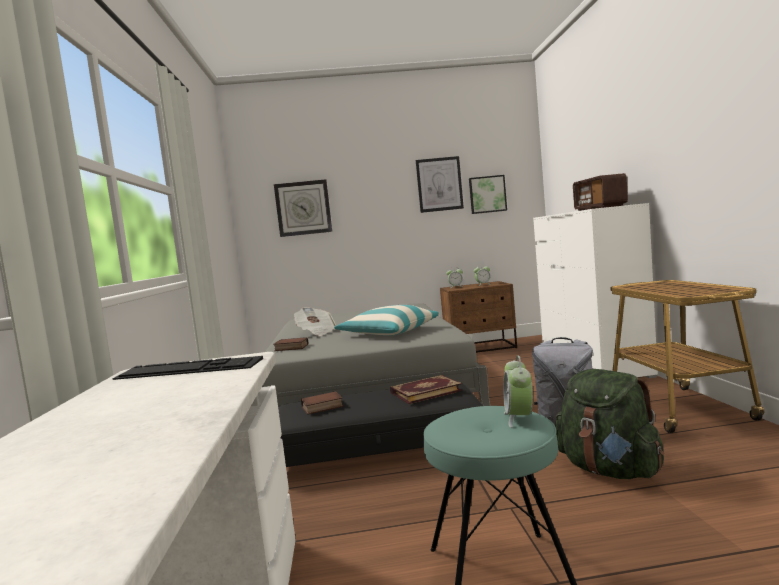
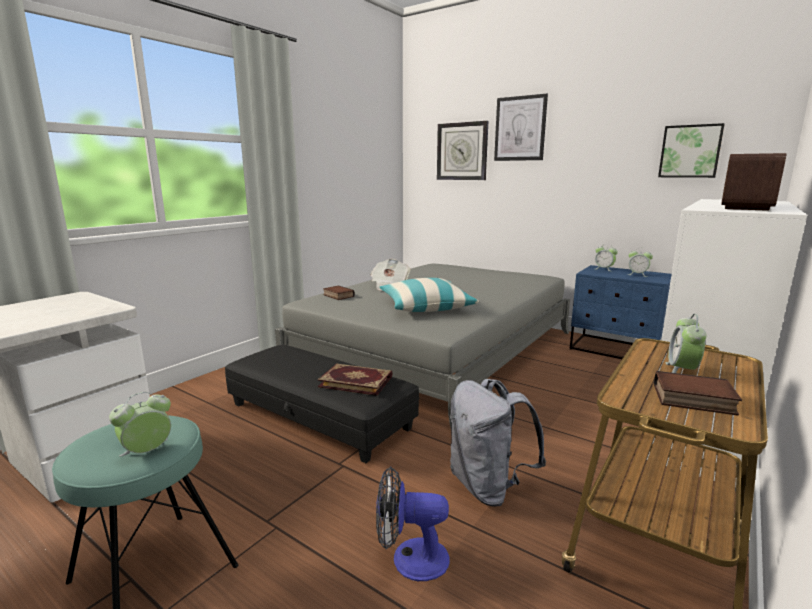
camera: 40 degrees right, 10 degrees up
(189, 369) = (74, 305): keyboard -> none
(322, 407) = (280, 359): book -> book (692, 400)
(439, 184) = (621, 133): picture -> picture (520, 128)
(481, 348) = (616, 350): brown nightstand -> blue nightstand
(609, 470) = (410, 558): green backpack -> fan
(664, 287) = (682, 371): none -> alarm clock

